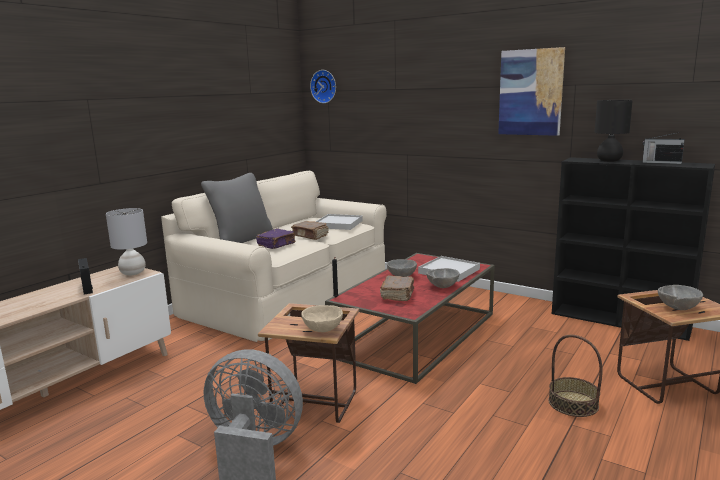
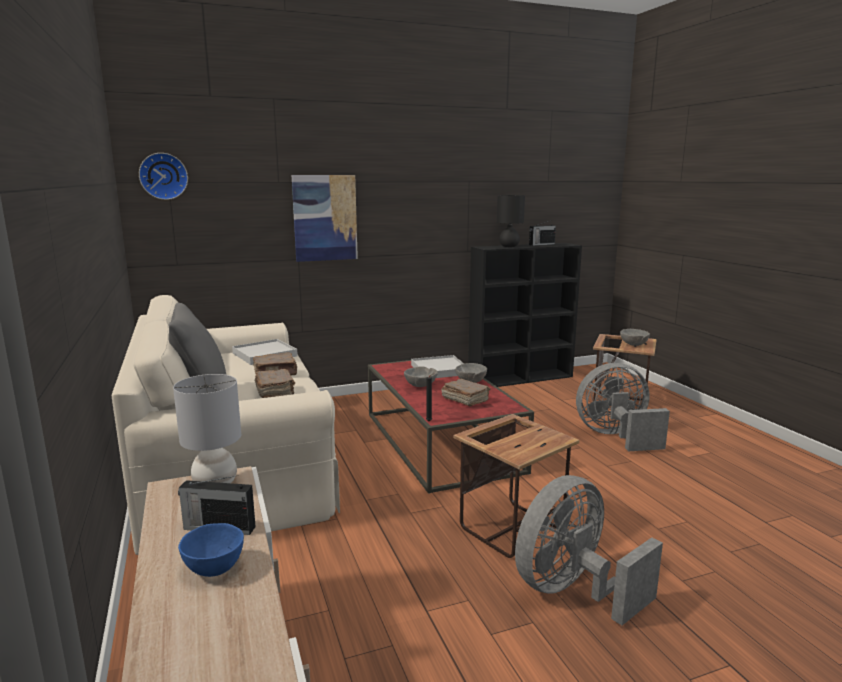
camera: 55 degrees left, 0 degrees up
(48, 298) = (214, 568): none -> blue bowl
(277, 245) = (275, 392): purple book -> brown book
(323, 330) = (549, 437): beige bowl -> none
(530, 92) = (433, 188): picture -> picture (325, 218)
(573, 403) = (616, 437): basket -> grey fan

